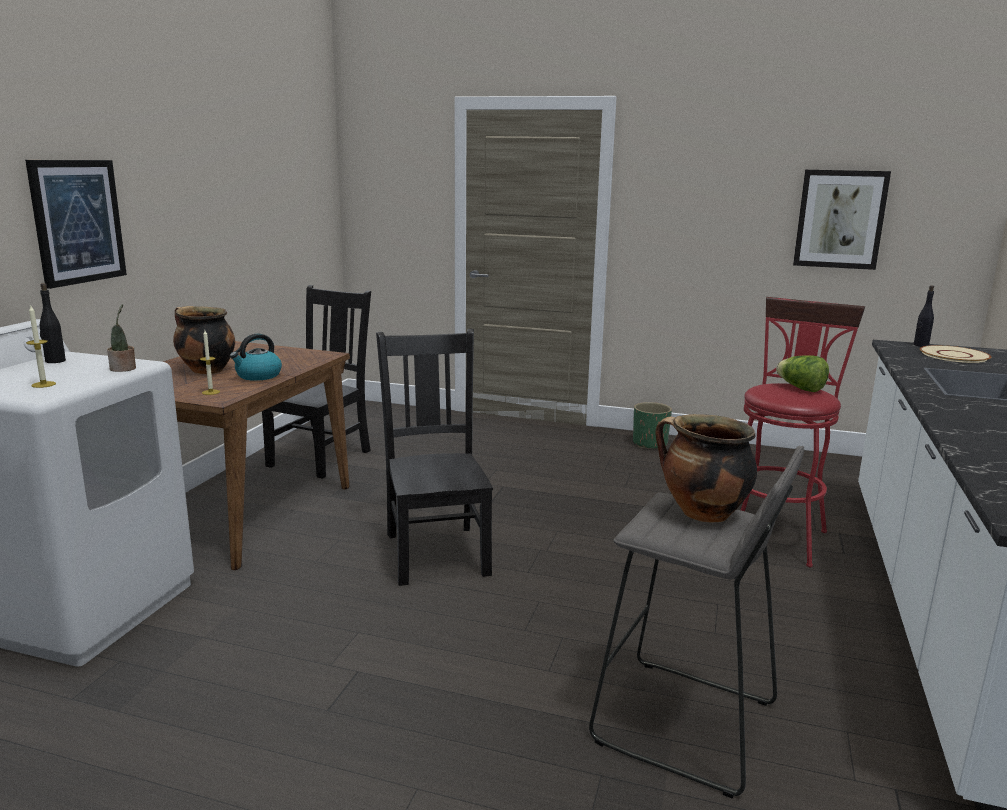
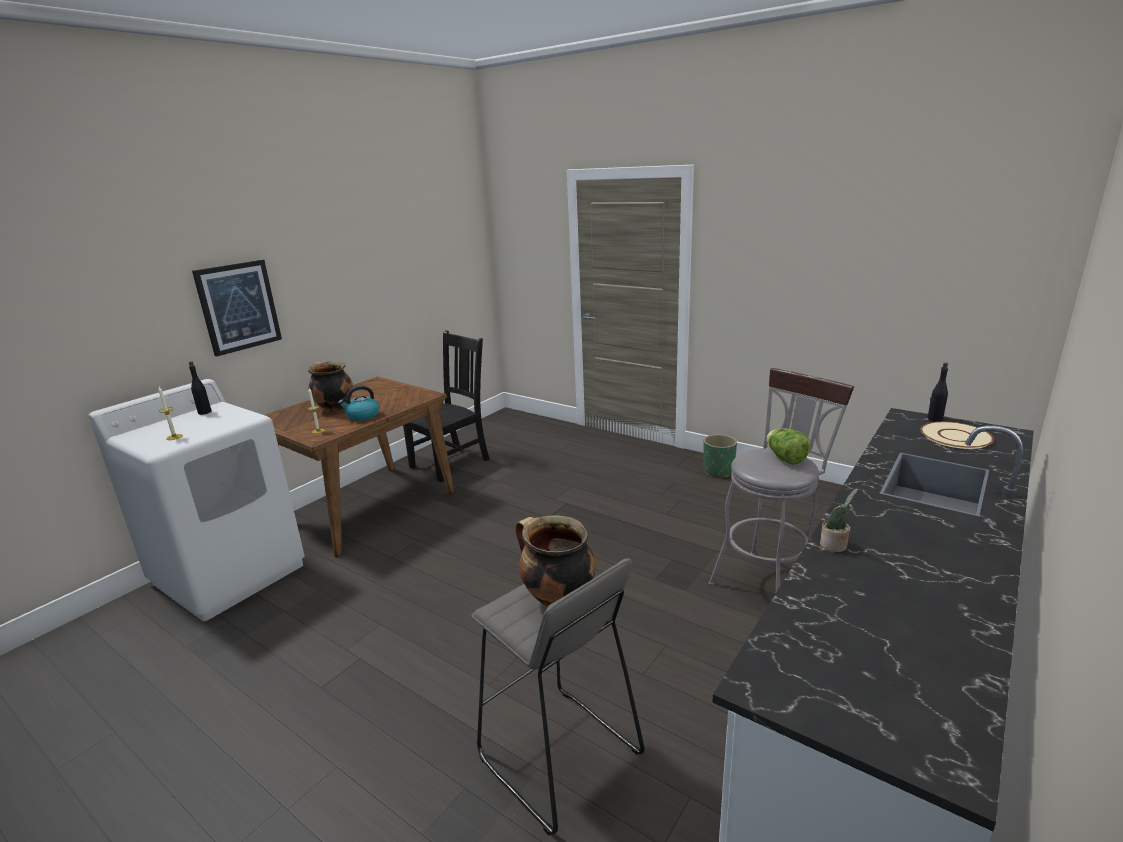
camera: 20 degrees right, 5 degrees up
(123, 369) = (234, 423): potted plant -> potted plant (835, 546)
(436, 552) = (478, 560): black chair -> none
(775, 533) = (768, 579): red stool -> grey stool
(840, 219) = (898, 278): picture -> none

